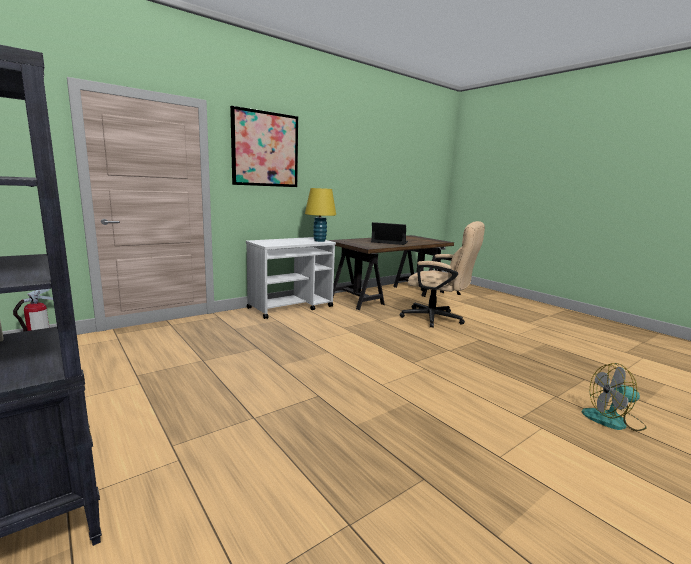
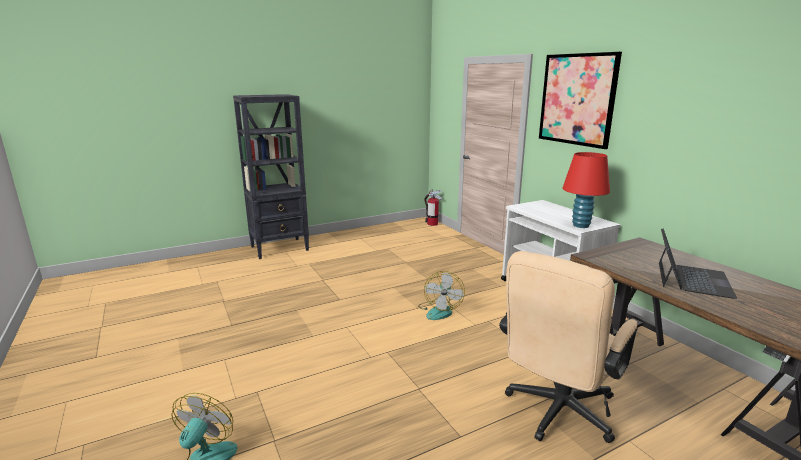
camera: 100 degrees right, 5 degrees up
(319, 241) = (580, 225): yellow table lamp -> red table lamp
(331, 343) = (439, 310): none -> fan

